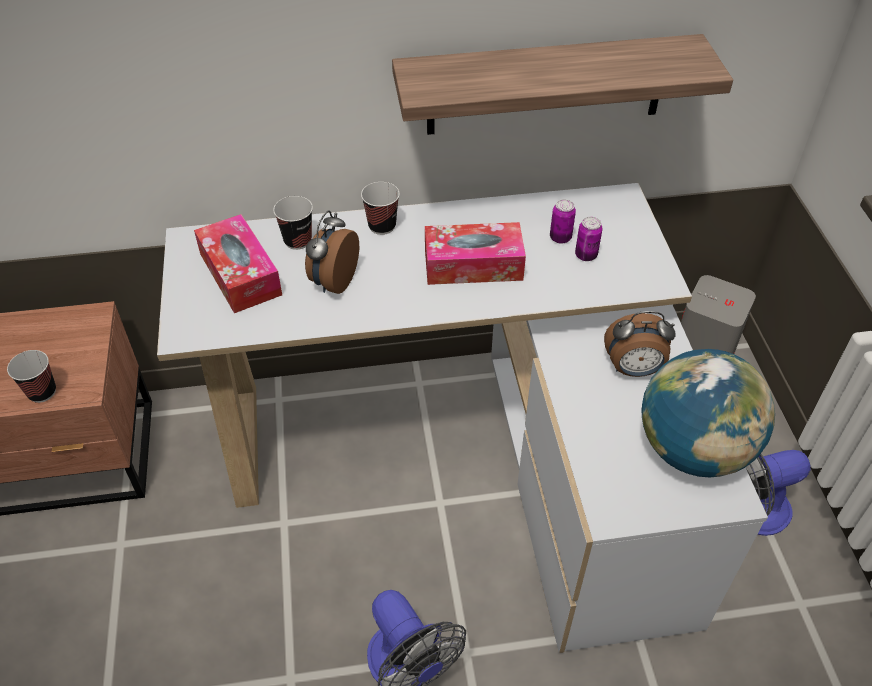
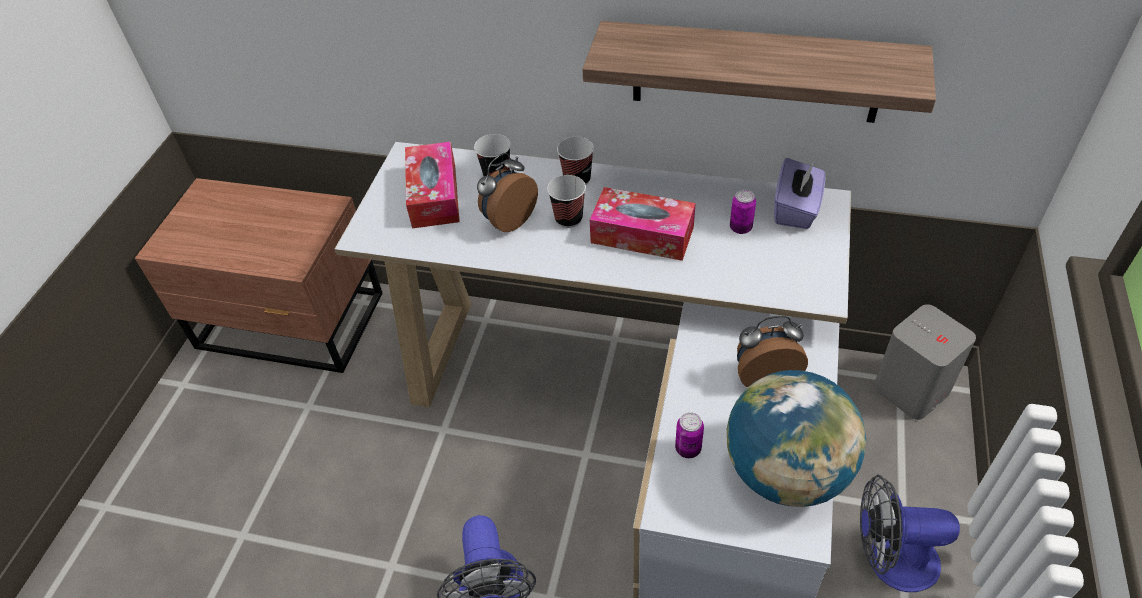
camera: 25 degrees right, 0 degrees up
(42, 392) = (263, 259): cup -> cup (568, 219)
(586, 255) = (757, 251): can -> can (688, 449)
(600, 210) = (796, 209): none -> purple tissue box
(633, 369) = (764, 376): alarm clock -> alarm clock turned 150 degrees clockwise

